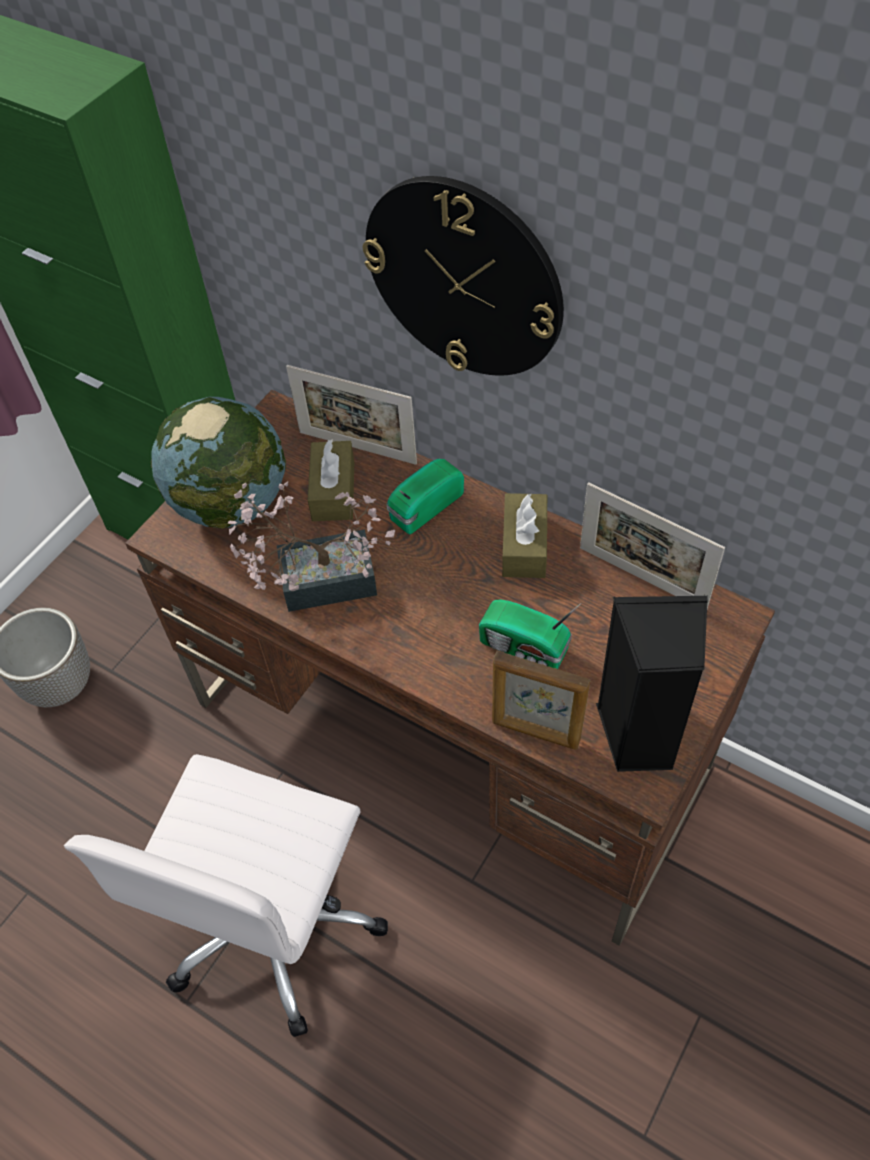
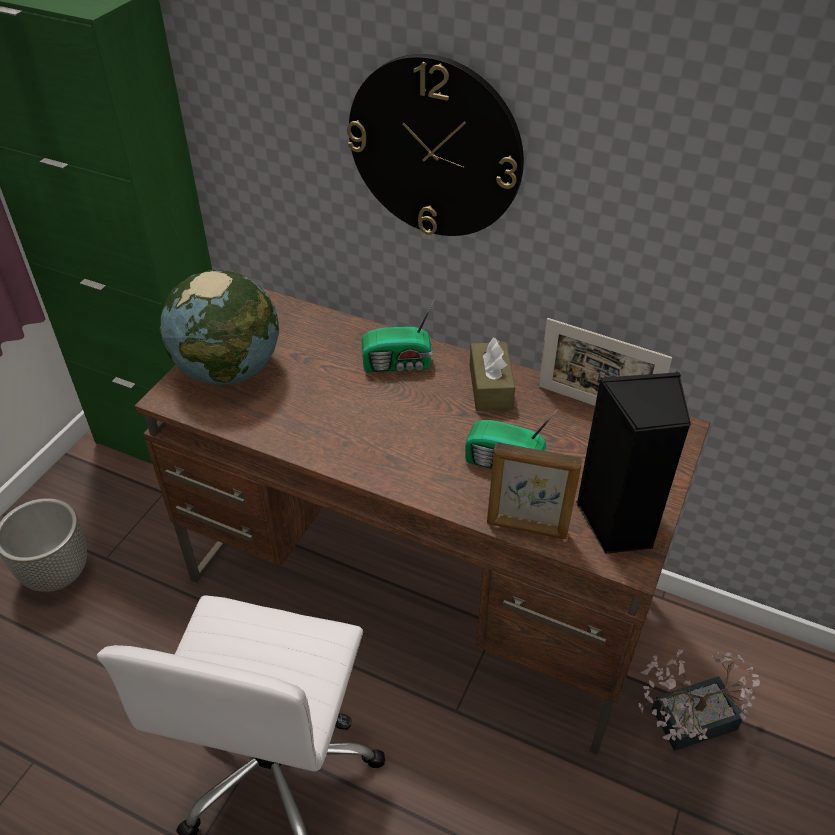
camera: 10 degrees left, 10 degrees down
(316, 581) = (312, 424): potted plant -> potted plant (684, 721)
(333, 491) = (318, 356): brown tissue box -> none
(357, 448) = (335, 323): picture frame -> none
(423, 507) = (399, 364): radio -> radio turned 135 degrees counterclockwise

